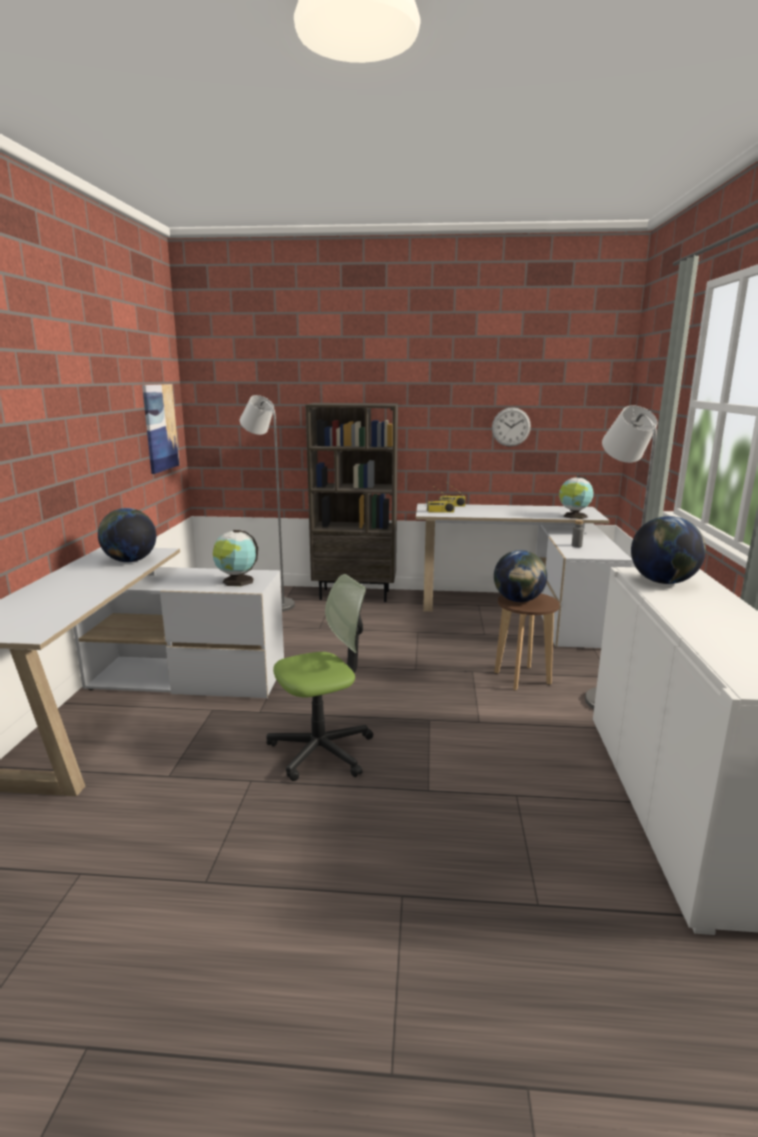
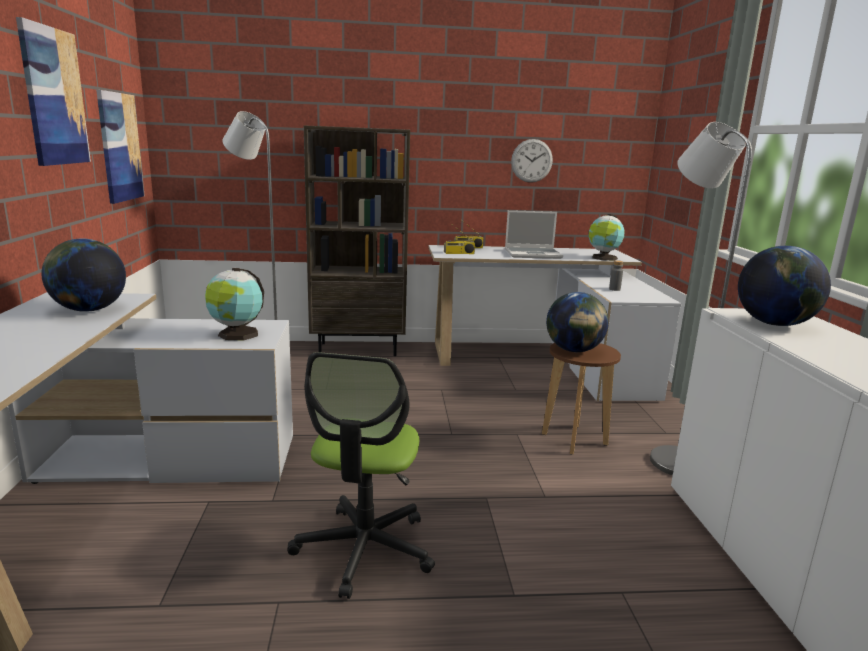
camera: 10 degrees left, 0 degrees up
(110, 397) = (54, 97): none -> picture
(321, 750) = (364, 549): office chair -> office chair turned 135 degrees clockwise
(509, 512) = (533, 254): none -> laptop

